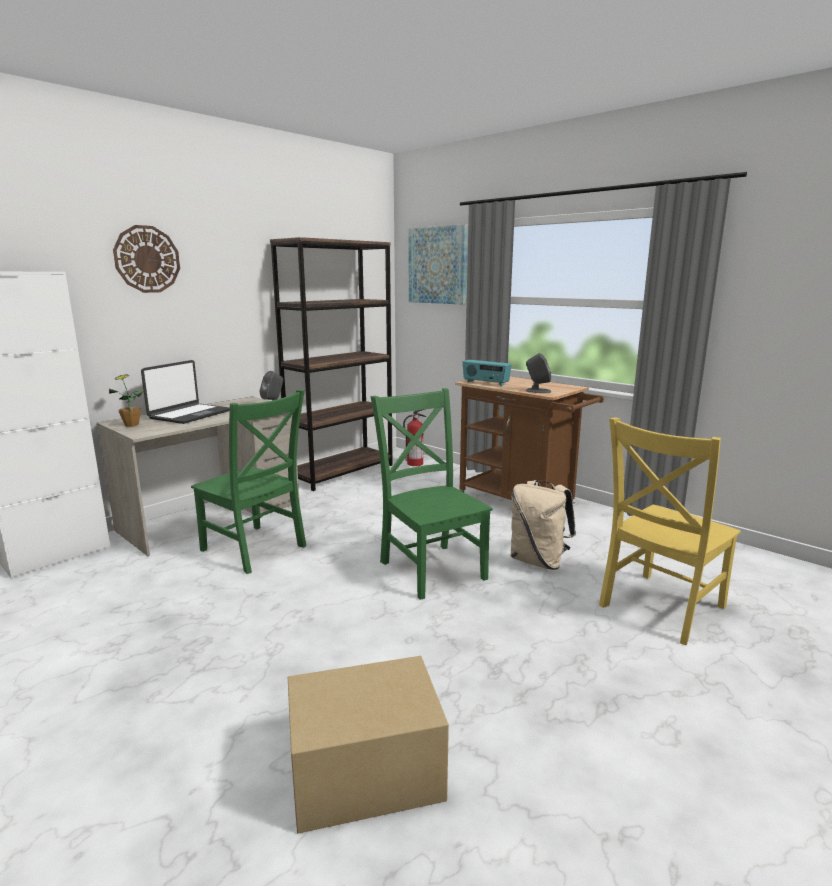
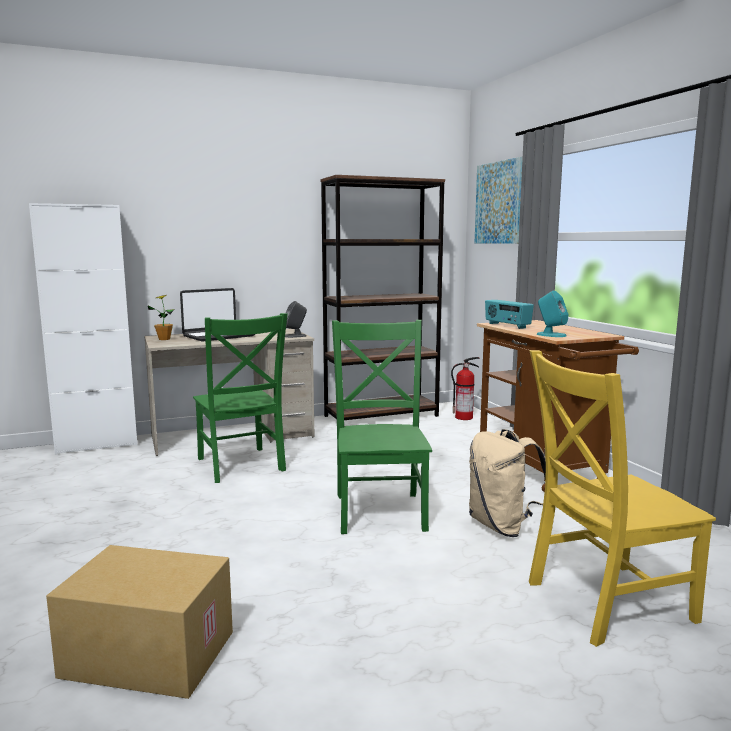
camera: 25 degrees right, 5 degrees down
(147, 259) = (200, 197): wall clock -> none
(537, 391) = (551, 335): grey speaker -> turquoise speaker

